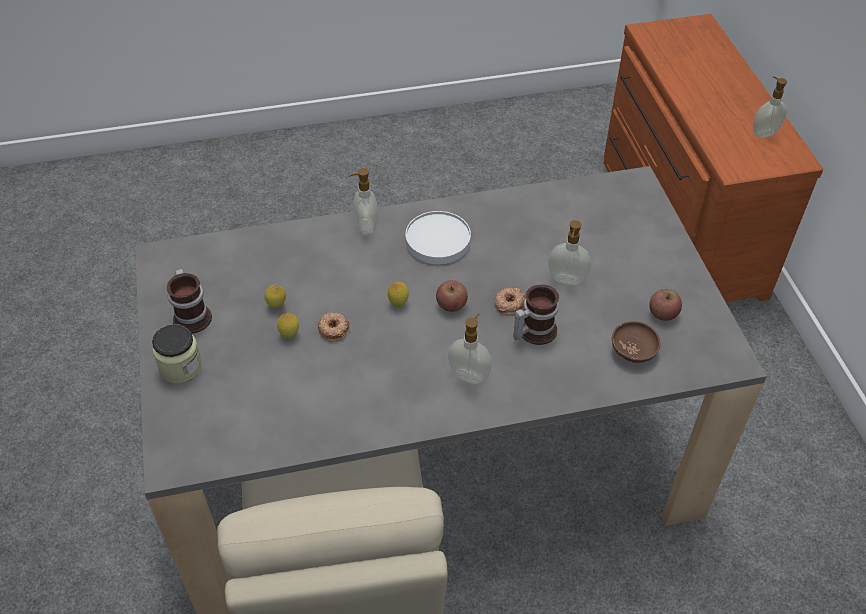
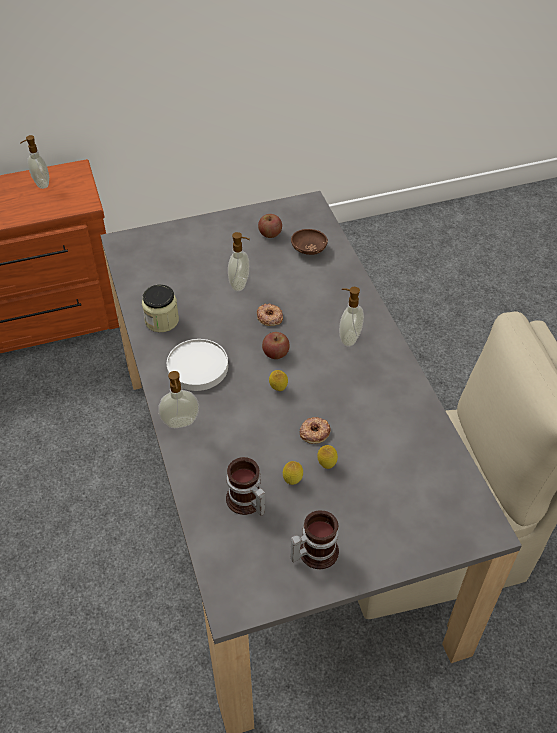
camera: 95 degrees left, 0 degrees up
(181, 367) = (381, 547): jar -> jar (162, 320)
(533, 330) = (297, 302): mug -> mug (246, 502)

